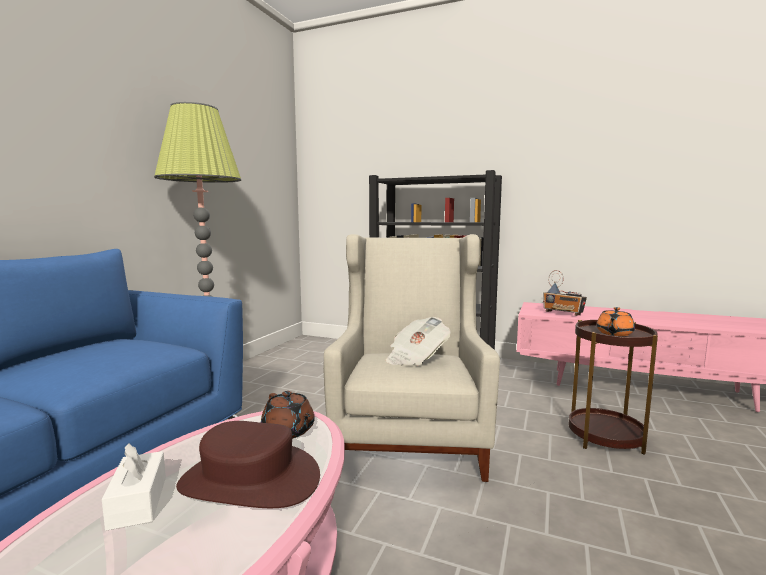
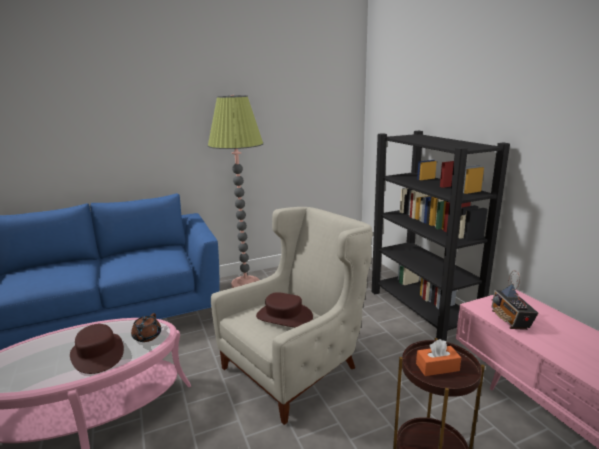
camera: 45 degrees right, 10 degrees up
(138, 502) = (67, 343): white tissue box -> none
(416, 358) = (284, 317): newspaper -> brown hat
(614, 333) = (437, 367): orange teapot -> orange tissue box

